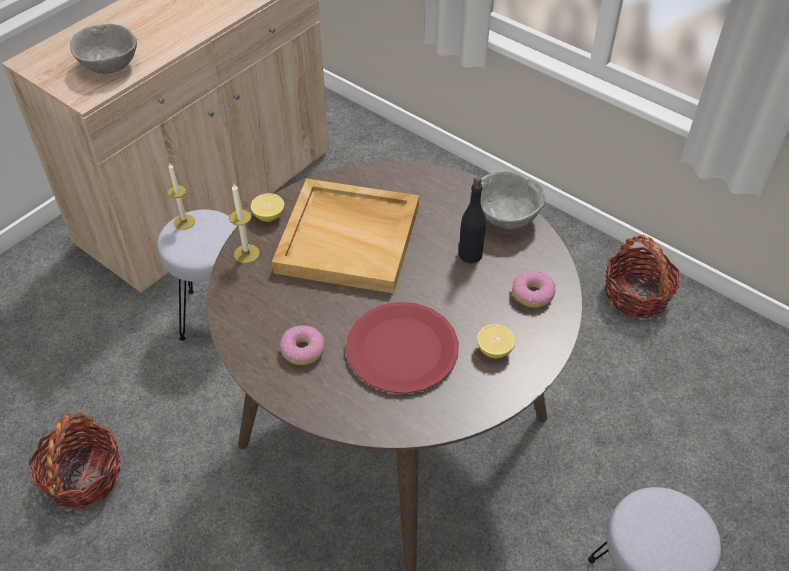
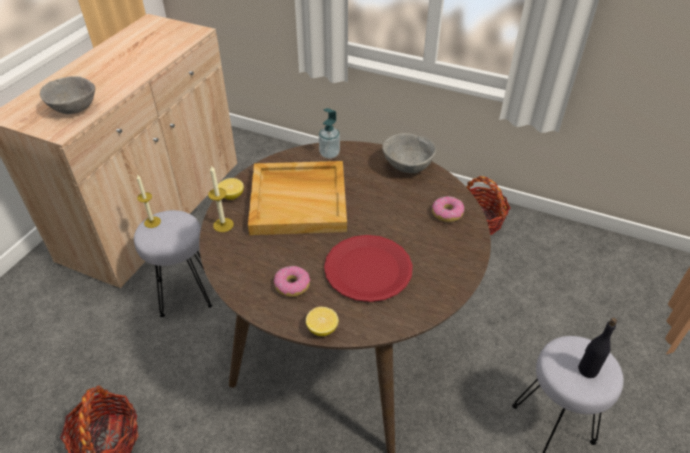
camera: 15 degrees left, 5 degrees down
(410, 180) = (329, 154): none -> soap dispenser
(470, 254) = (392, 195): black bottle -> black bottle (587, 369)
(494, 350) = (435, 256): lemon -> lemon (322, 328)

